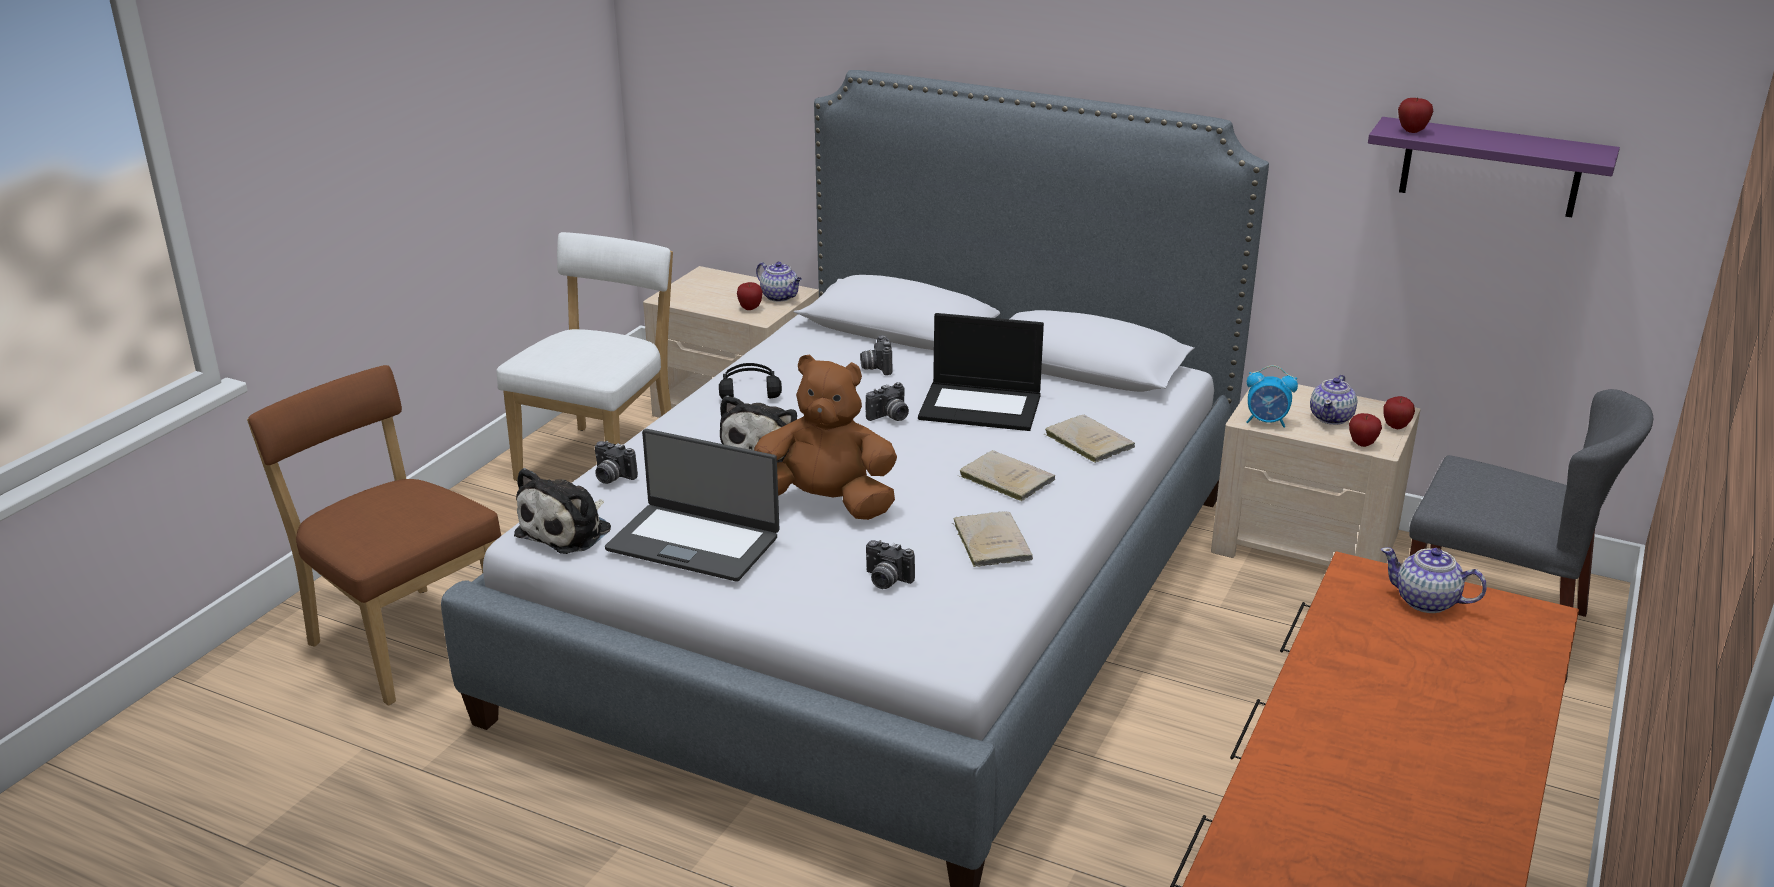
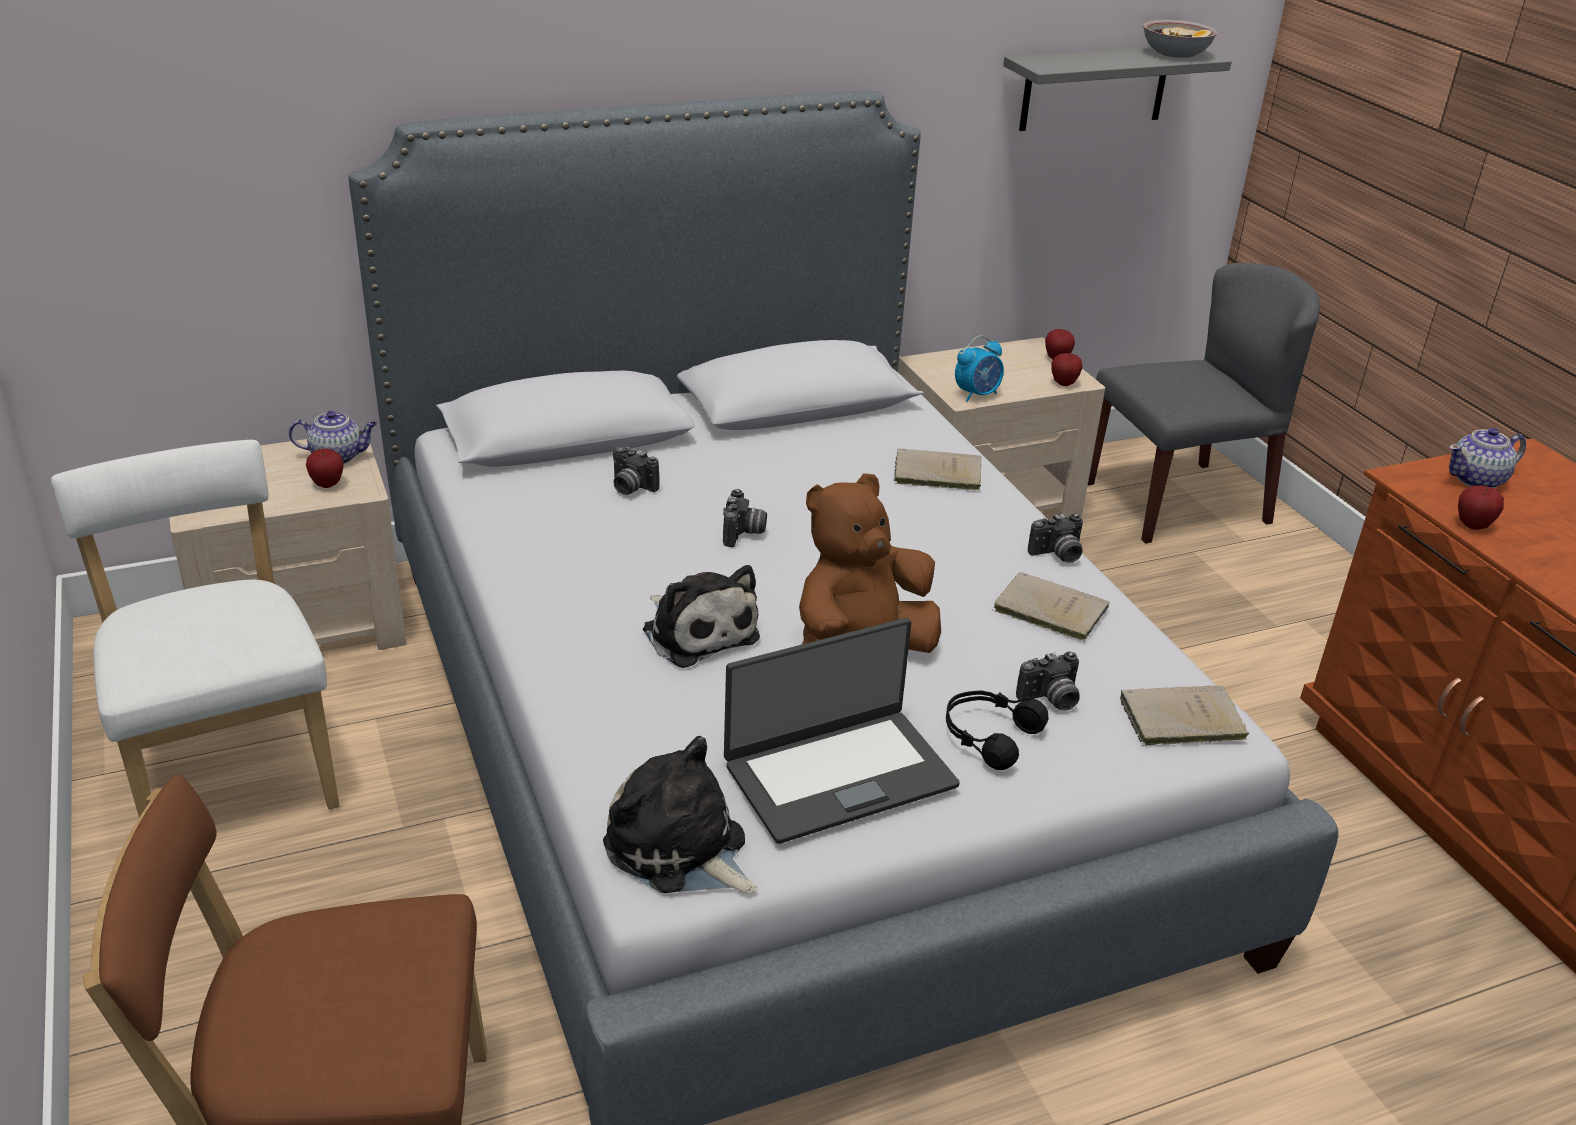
camera: 50 degrees left, 5 degrees up
(568, 530) = (680, 850): plush toy -> plush toy turned 150 degrees clockwise
(611, 477) = (607, 757): camera -> camera (1057, 555)
(749, 390) = (554, 575): black headphones -> black headphones (988, 736)
(982, 406) = (796, 482): laptop -> none
(1004, 478) = (944, 542): beige book -> beige book (1178, 719)
(1332, 417) = (1008, 370): teapot -> none
(1412, 131) = (1057, 64): apple -> apple (1472, 525)
(1490, 167) = (1094, 87): purple shelf -> grey shelf
(1567, 149) = (1175, 54): none -> bowl

